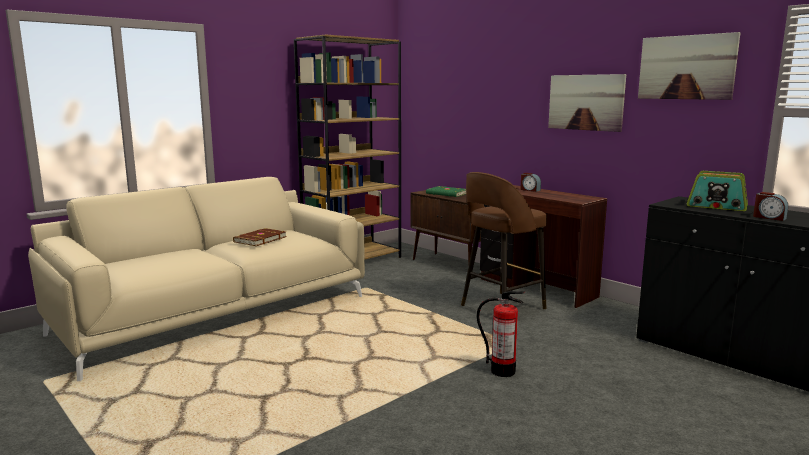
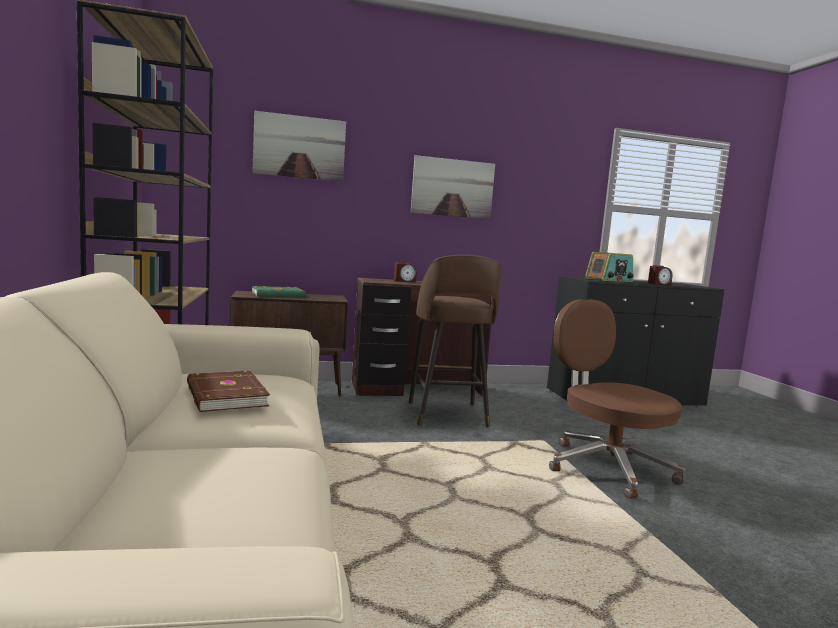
camera: 60 degrees left, 5 degrees down
(502, 371) = (606, 467): fire extinguisher -> brown office chair
(686, 67) = (546, 164): picture -> picture (299, 147)

